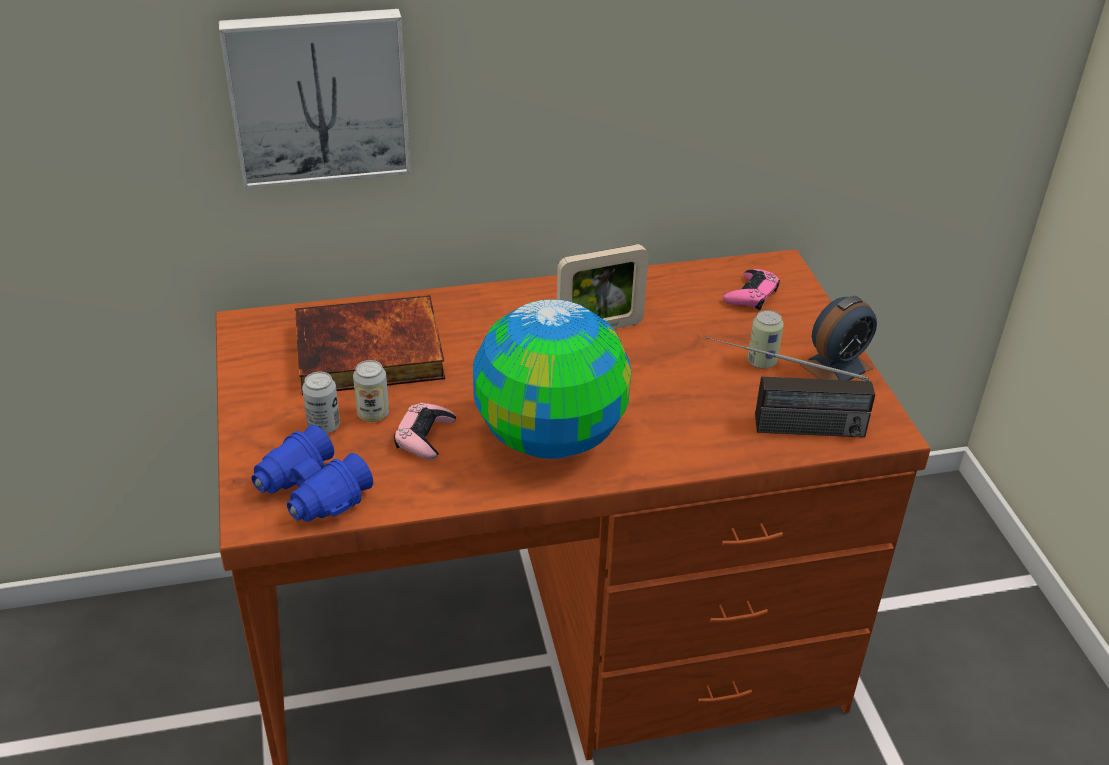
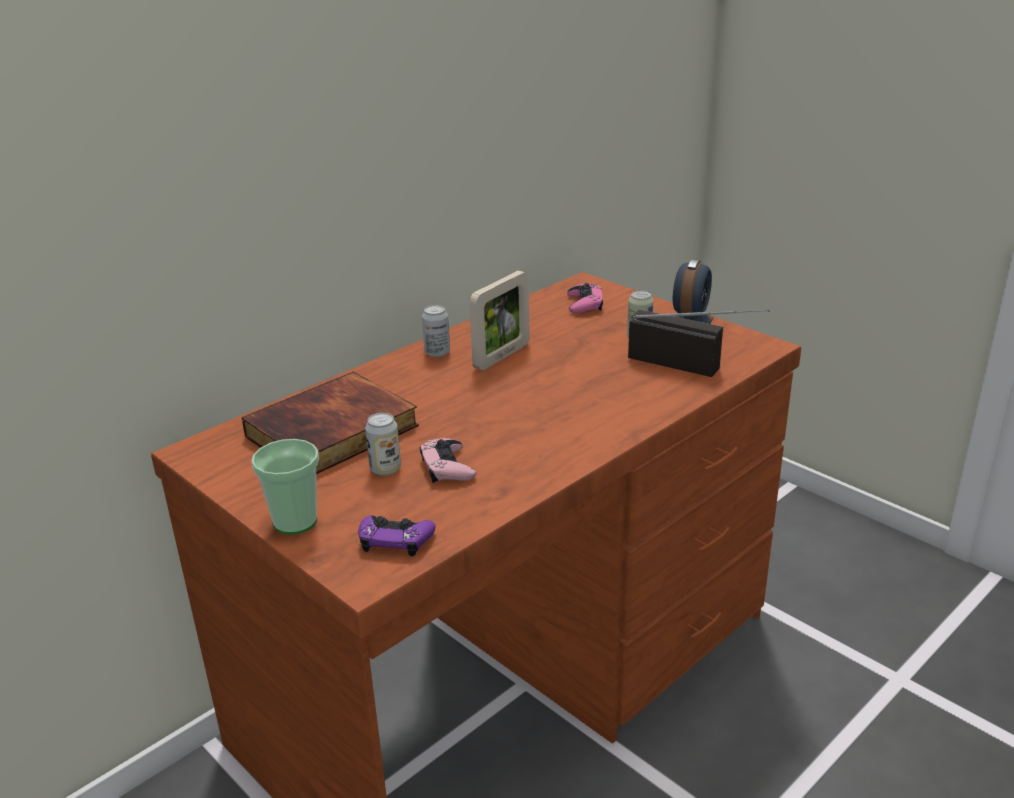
camera: 30 degrees left, 10 degrees down
(255, 435) = (295, 521): none -> cup
(311, 492) = (395, 540): blue binoculars -> purple game controller
(318, 96) = (220, 200): picture -> none
(324, 426) = (351, 492): can -> can (437, 352)
(551, 438) = (548, 431): globe -> none
(780, 427) = (697, 367): radio -> radio turned 120 degrees counterclockwise

